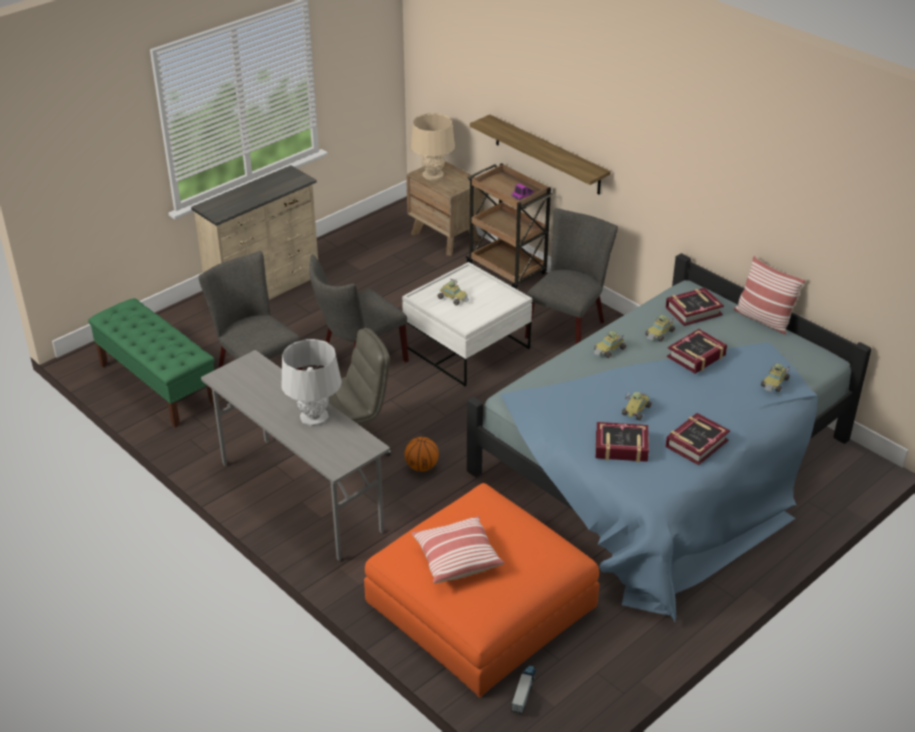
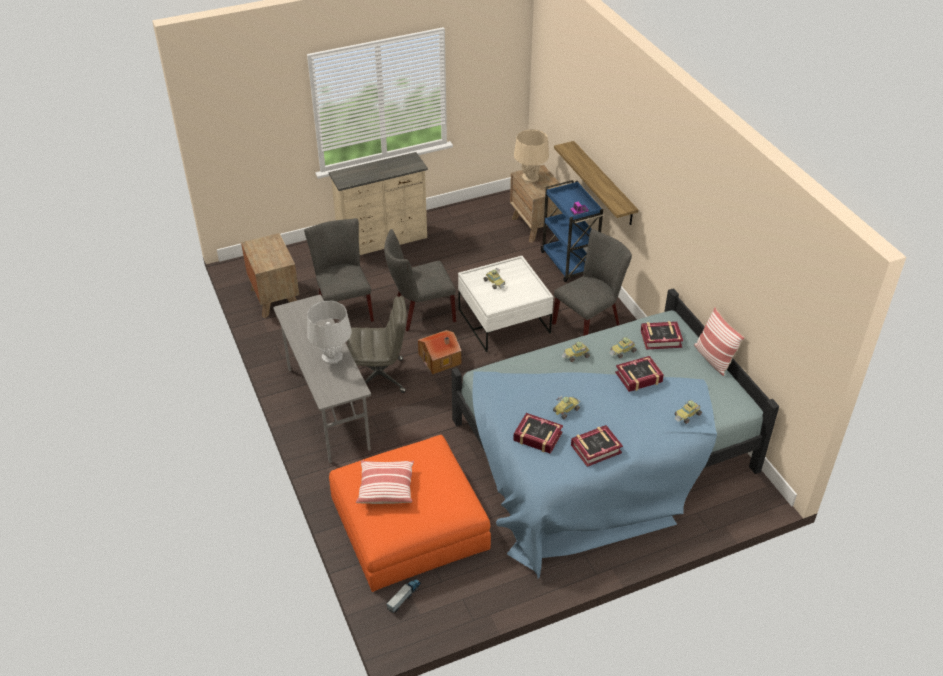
camera: 20 degrees right, 5 degrees up
(157, 385) = (274, 298): green bench -> brown nightstand
(413, 407) = (440, 359): none -> toy house
(421, 467) = (422, 407): basketball -> none
(508, 269) = (569, 263): brown cart -> blue cart

